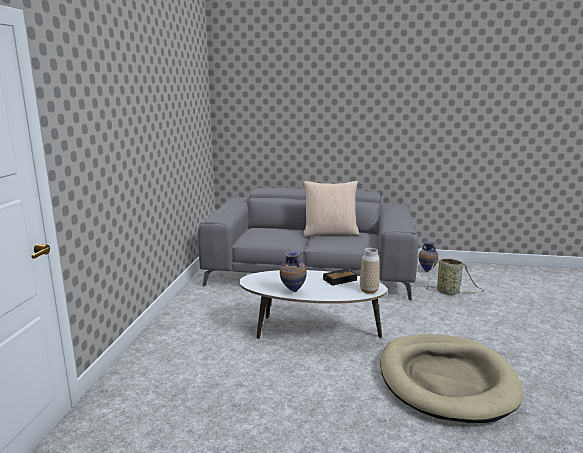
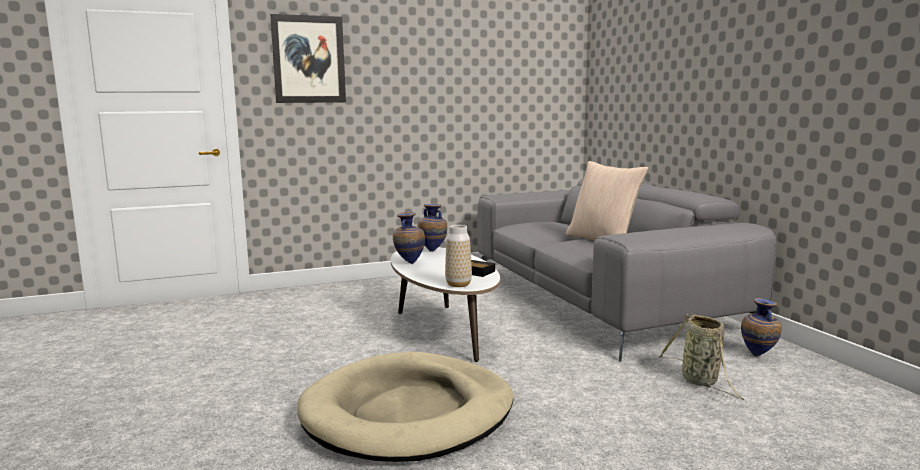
camera: 60 degrees right, 5 degrees down
(93, 116) = (308, 59): none -> picture
(265, 277) = (433, 251): none -> vase

